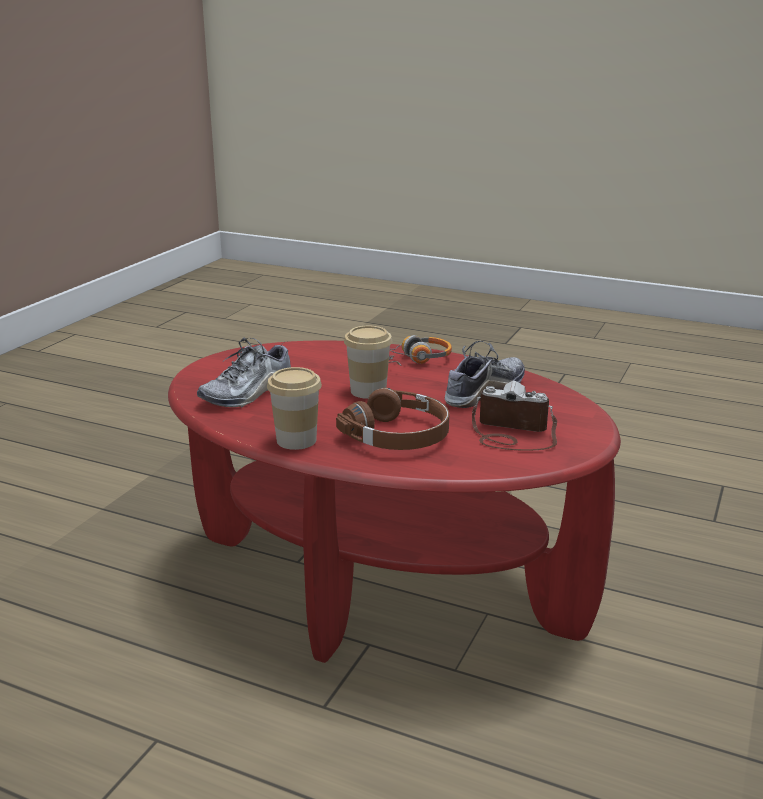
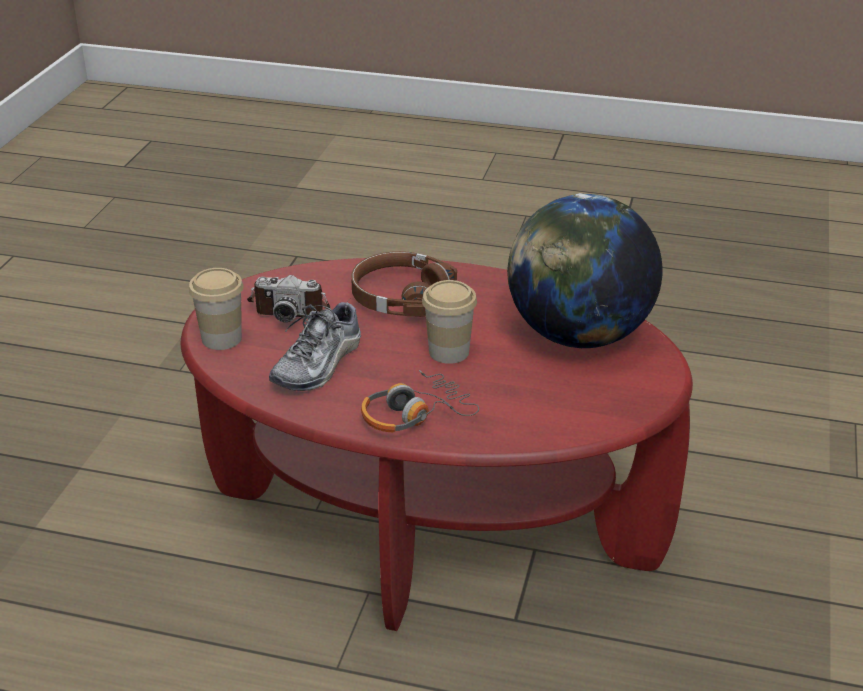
camera: 170 degrees right, 10 degrees up
(248, 393) = (578, 336): shoe -> globe
(296, 440) = (492, 282): cup -> cup (221, 338)

